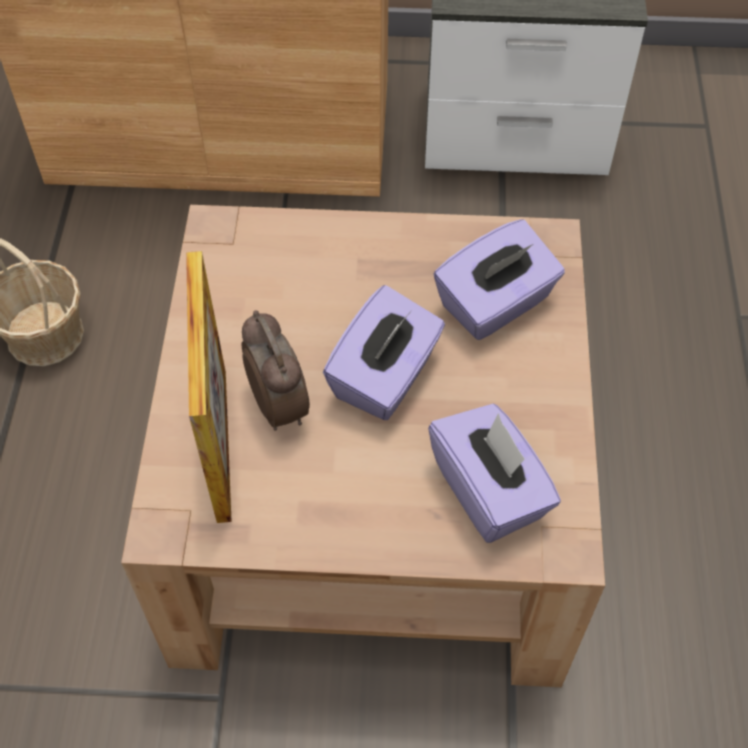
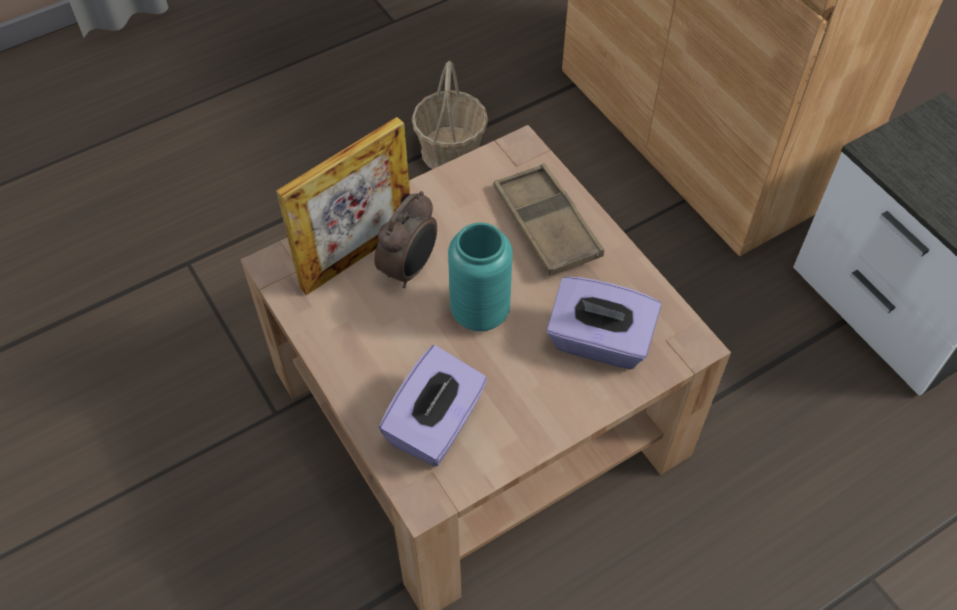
camera: 55 degrees right, 0 degrees up
(328, 263) = (546, 225): none -> brown tray
(385, 377) = (480, 312): purple tissue box -> turquoise vase

